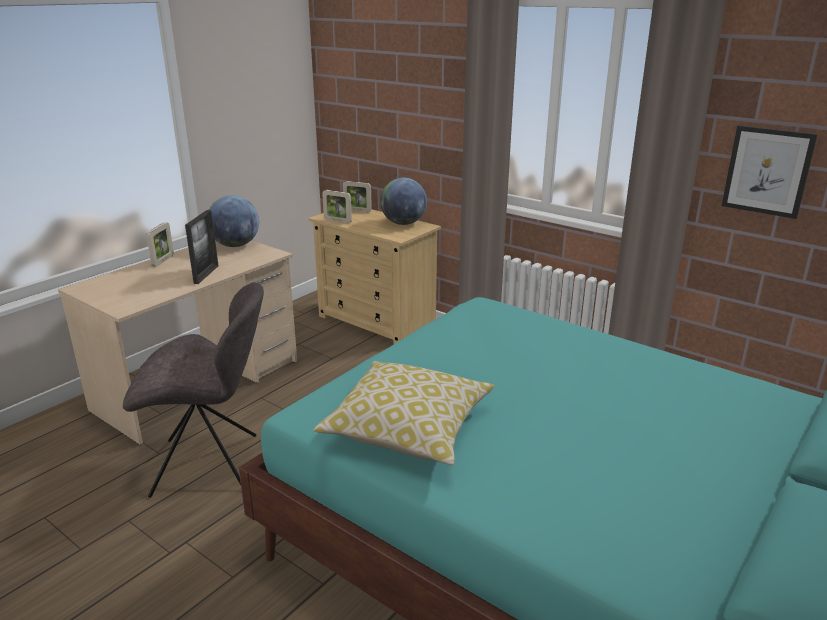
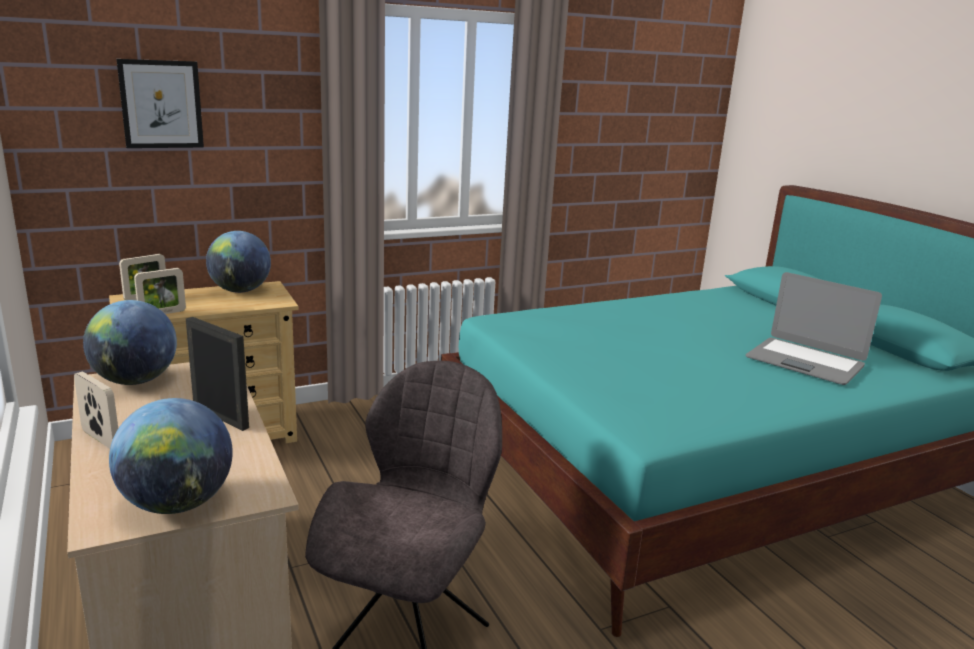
camera: 65 degrees left, 5 degrees down
(106, 294) = (177, 504): none -> globe
(408, 429) = (702, 400): pillow -> none
(608, 487) = (805, 362): none -> laptop
(767, 171) = (588, 151): picture -> picture (161, 104)

